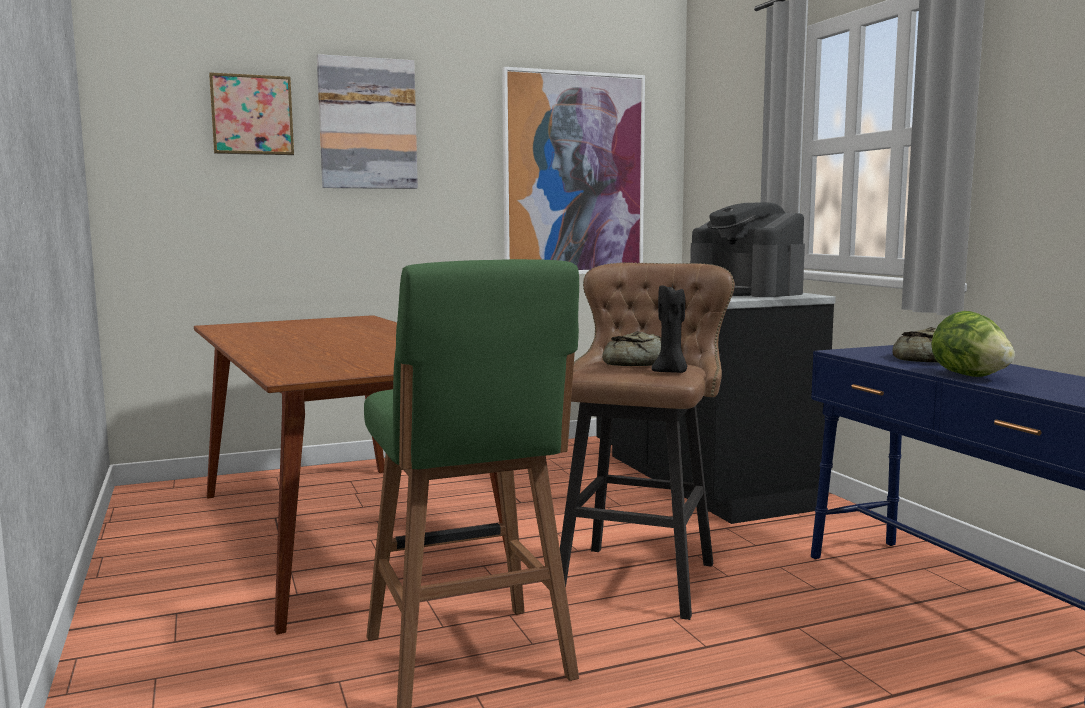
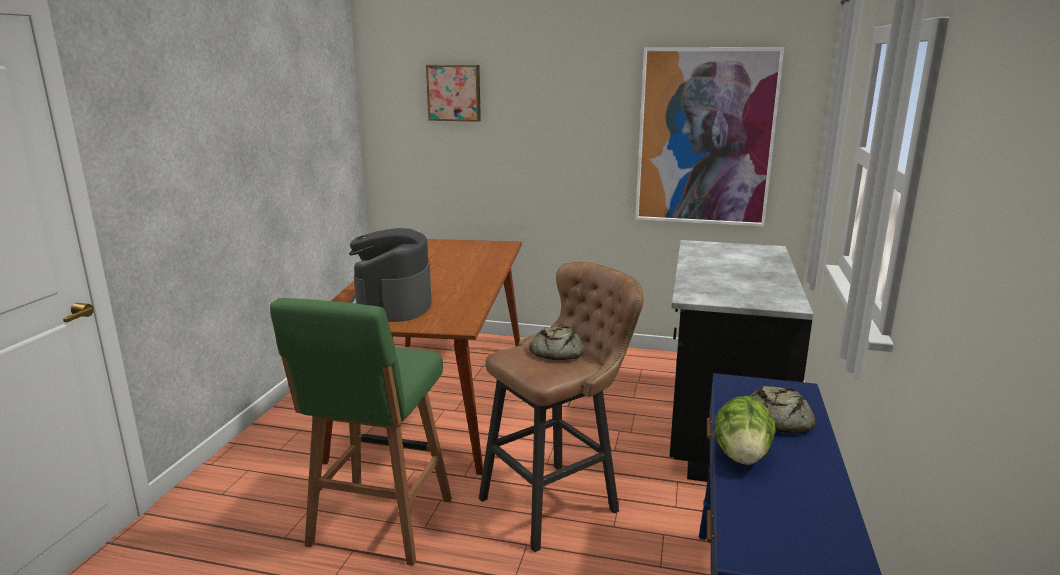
camera: 35 degrees right, 10 degrees up
(367, 124) = (533, 97): picture -> none
(671, 372) = (549, 372): black candle -> none
(746, 292) = (753, 287): coffee machine -> coffee machine (393, 305)

